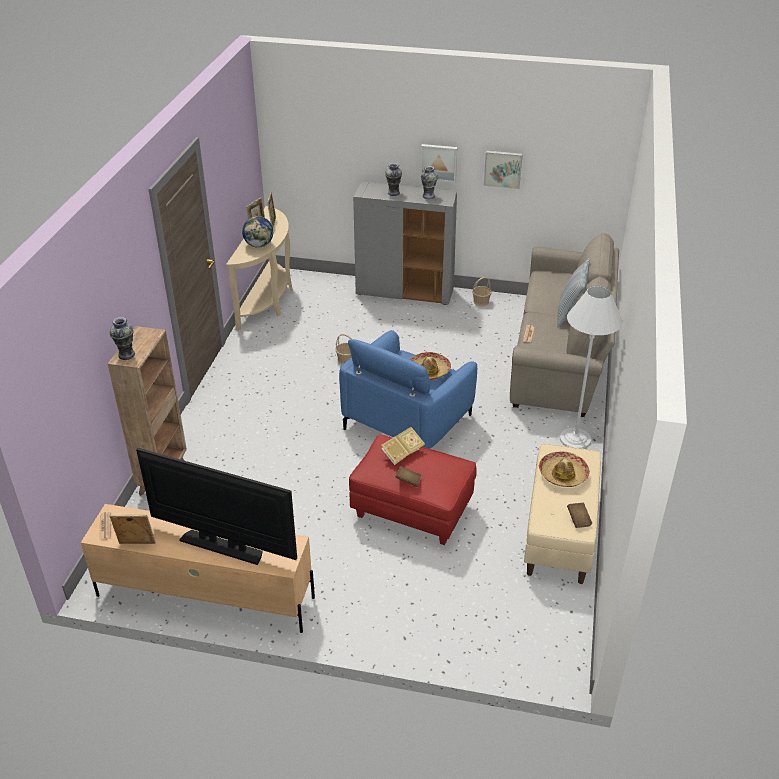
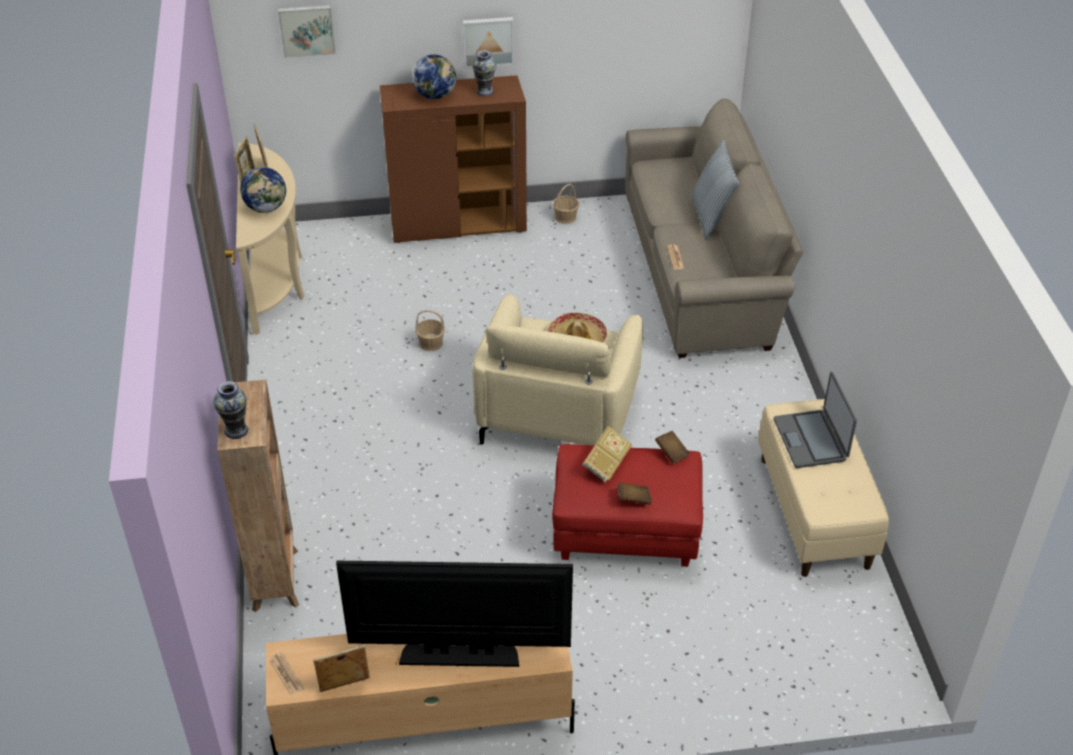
camera: 20 degrees left, 5 degrees up
(393, 193) = (435, 95): vase -> globe
(405, 292) = (459, 225): grey cabinet -> brown cabinet
(408, 421) = (557, 411): blue armchair -> beige armchair
(503, 169) = (577, 35): picture -> picture (307, 30)
(563, 474) = (811, 440): hat -> laptop
(575, 439) = (774, 383): white floor lamp -> none
(578, 520) = (857, 494): brown book -> brown book (671, 453)

